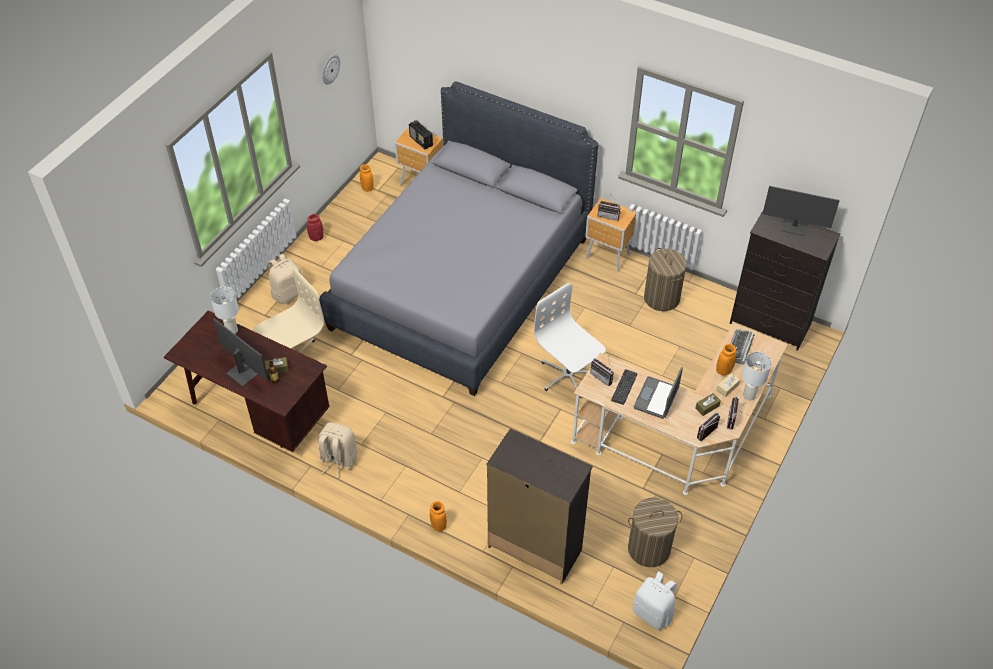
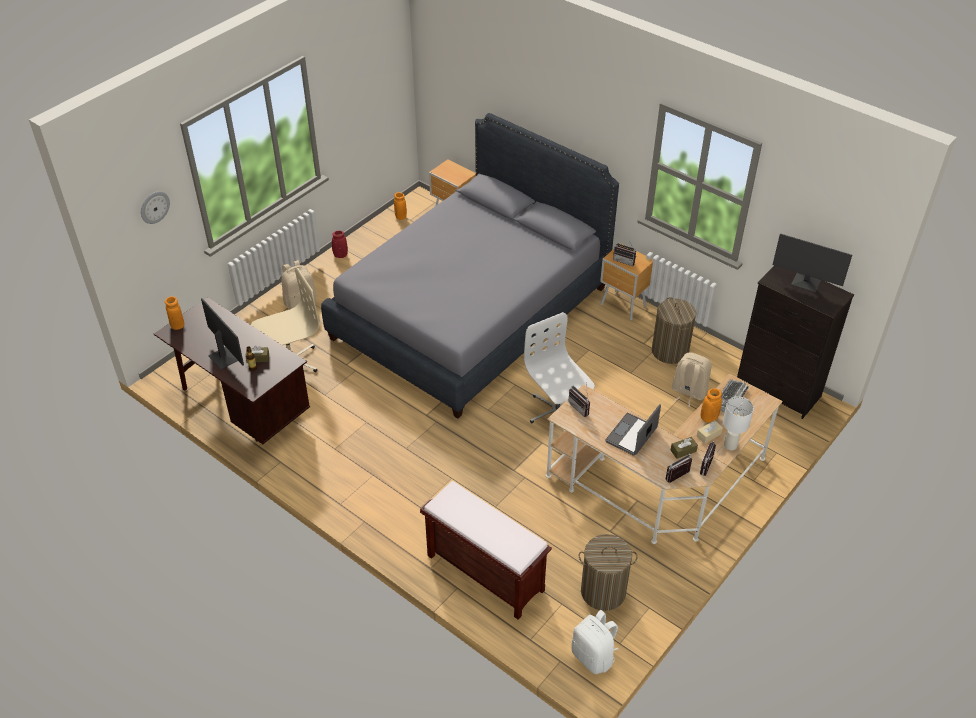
camera: 10 degrees right, 5 degrees down
(231, 330) = (224, 318): white table lamp -> none
(330, 69) = (370, 89): wall clock -> wall clock (154, 207)
(338, 460) = (308, 460): beige backpack -> beige backpack (688, 392)
(421, 141) = (455, 174): radio -> none
(438, 525) = (392, 536): orange vase -> orange vase (177, 325)
(534, 547) = (484, 572): black dresser -> brown bench
(624, 387) = (600, 420): keyboard -> none

